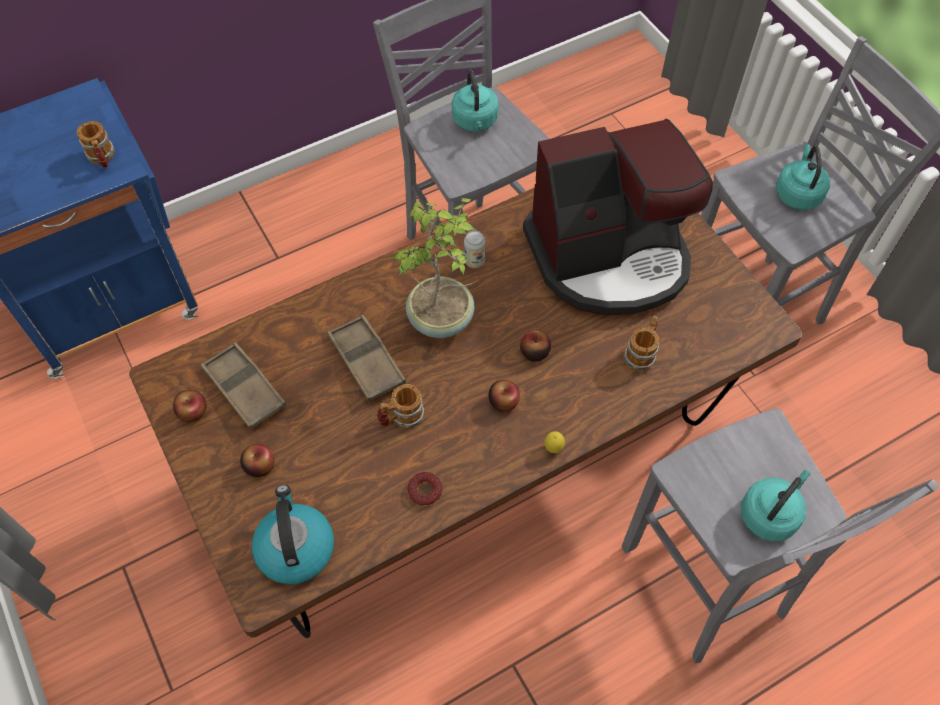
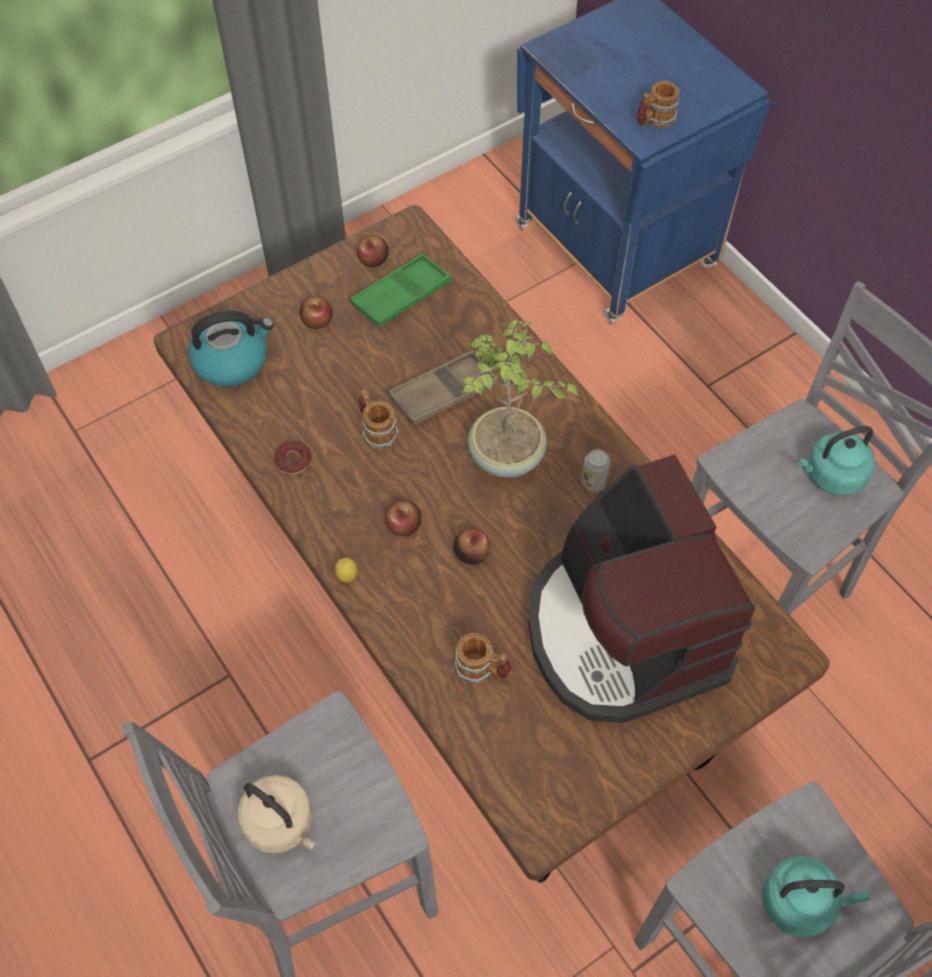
camera: 85 degrees right, 0 degrees up
(244, 389) = (401, 295): brown tray -> green tray
(770, 514) = (281, 824): turquoise kettle -> beige kettle

